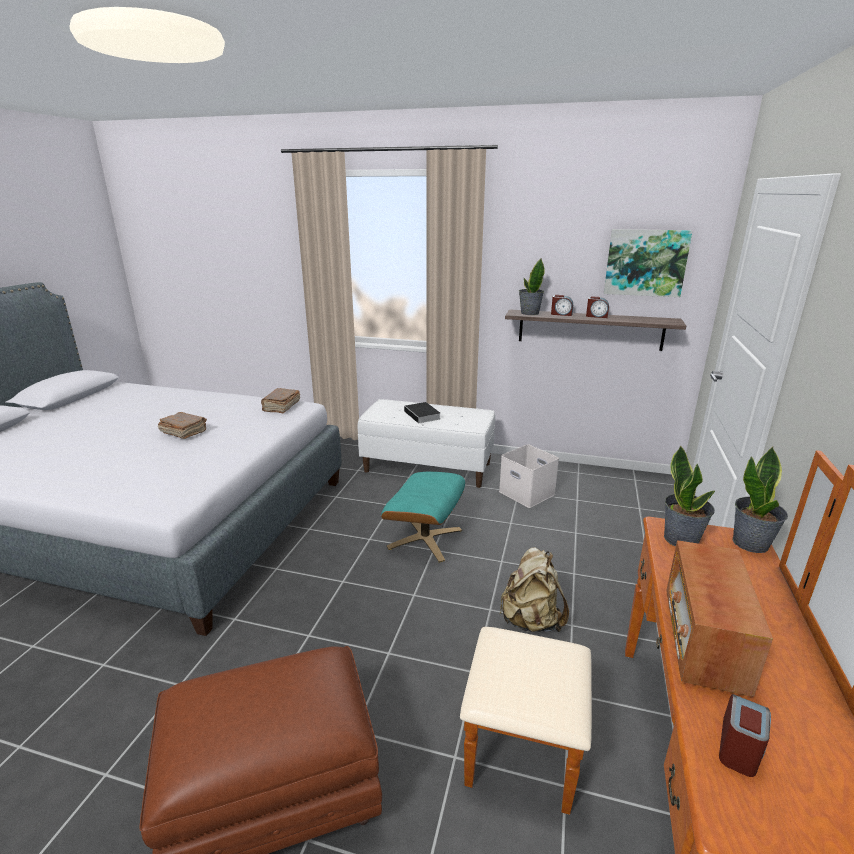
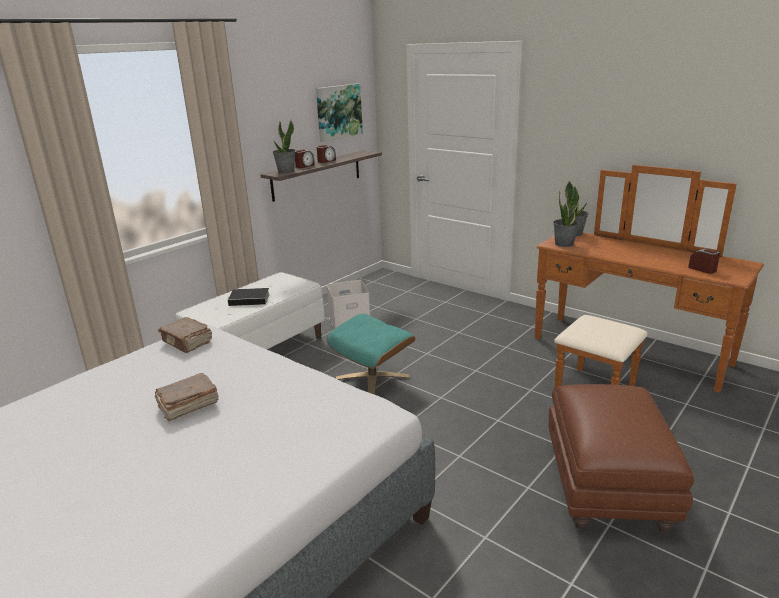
camera: 65 degrees left, 0 degrees up
(531, 620) = (495, 359): beige backpack -> none
(703, 639) = (642, 259): radio -> none

